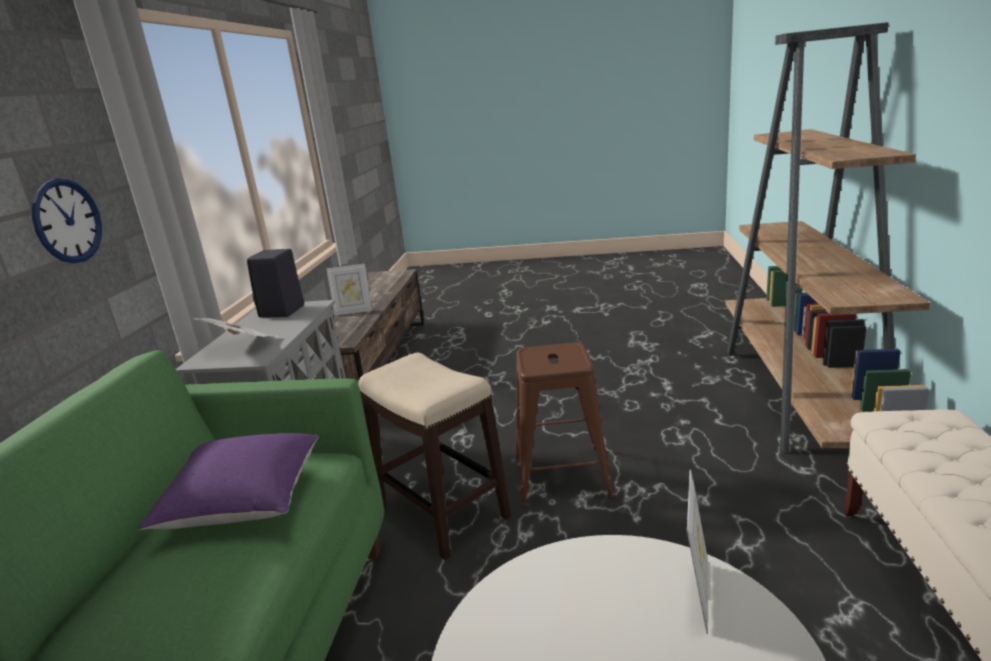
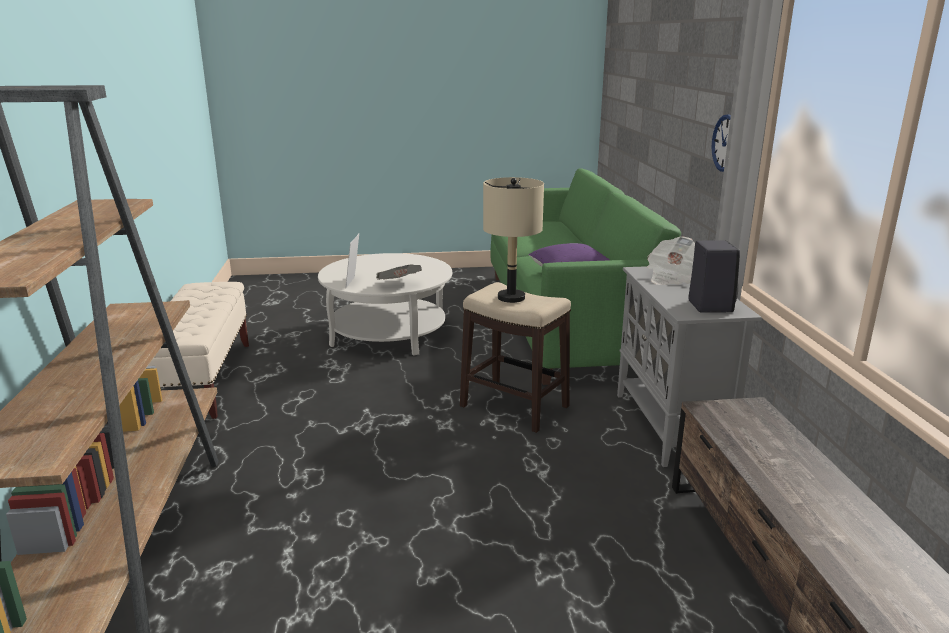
camera: 165 degrees right, 0 degrees up
(353, 311) = (794, 473): picture frame -> none
(429, 377) = (511, 298): none -> beige table lamp
(560, 476) = (425, 435): brown stool -> none
(582, 570) = (399, 285): none -> newspaper

